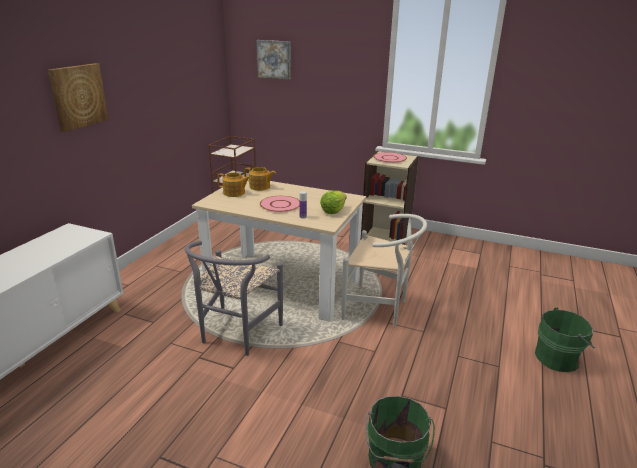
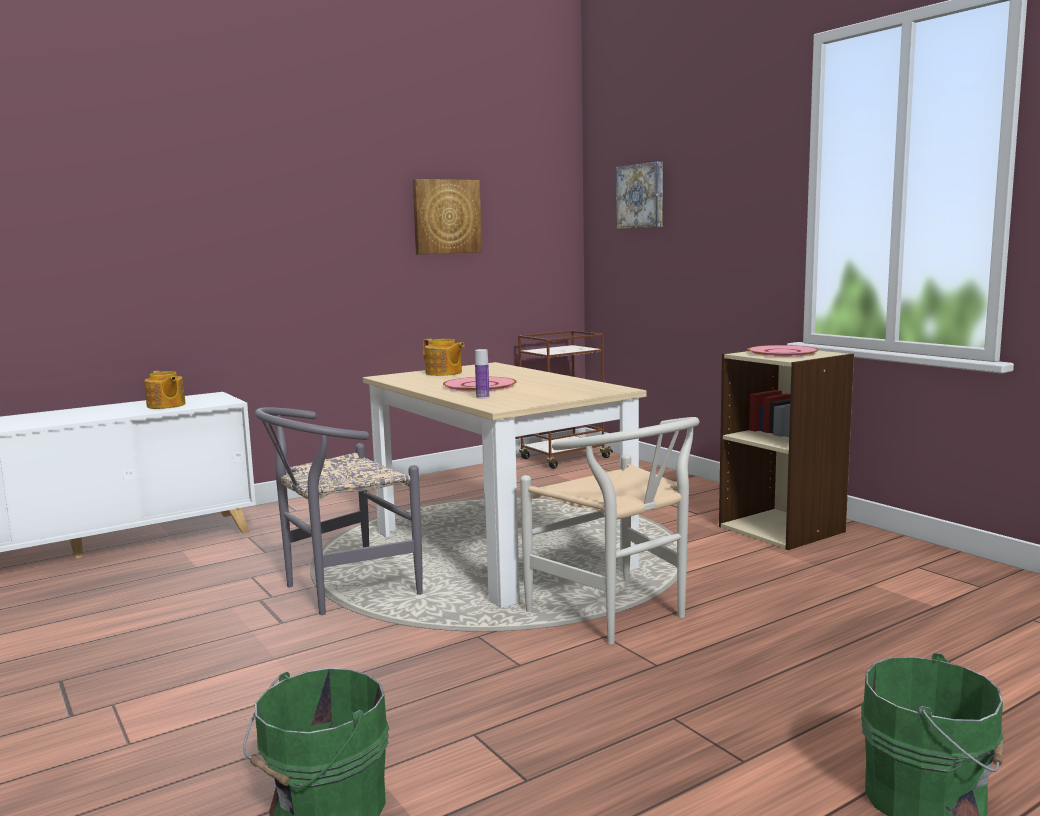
camera: 35 degrees right, 15 degrees down
(78, 96) = (274, 220): picture -> picture (446, 216)
(260, 187) = (495, 371): teapot -> teapot (166, 405)
(333, 211) = (546, 397): lettuce -> none

